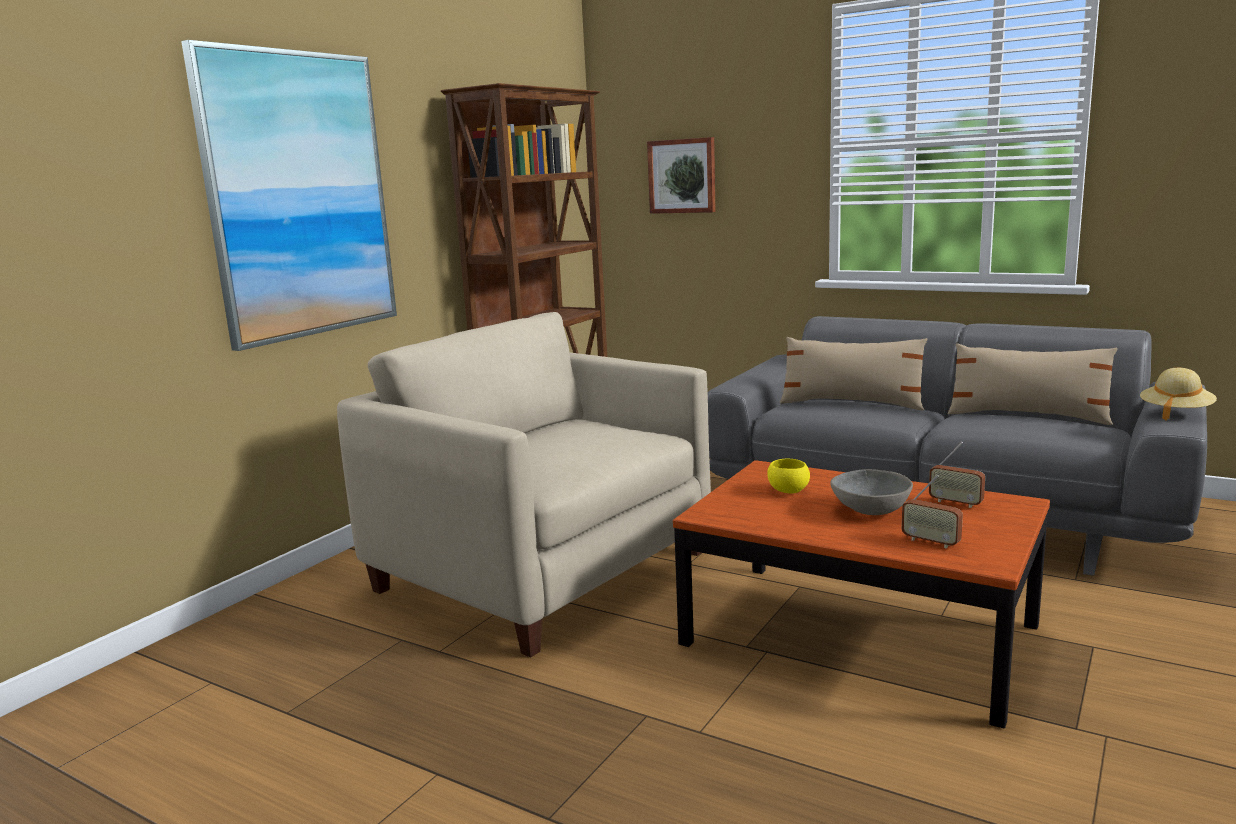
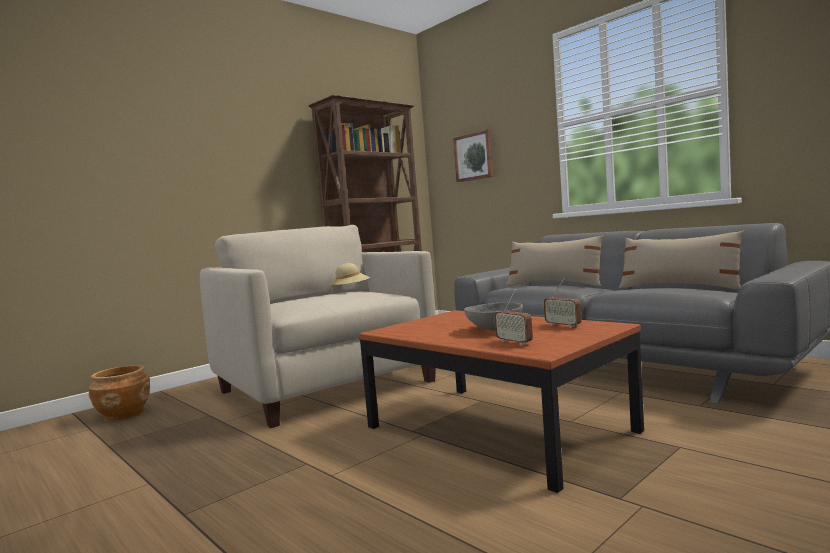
camera: 15 degrees right, 10 degrees down
(243, 648) = (124, 414): none -> brown planter
(299, 196) = (206, 158): picture -> none
(788, 491) = (453, 321): yellow bowl -> none
(1175, 413) = (783, 272): beige hat -> beige hat (350, 290)

